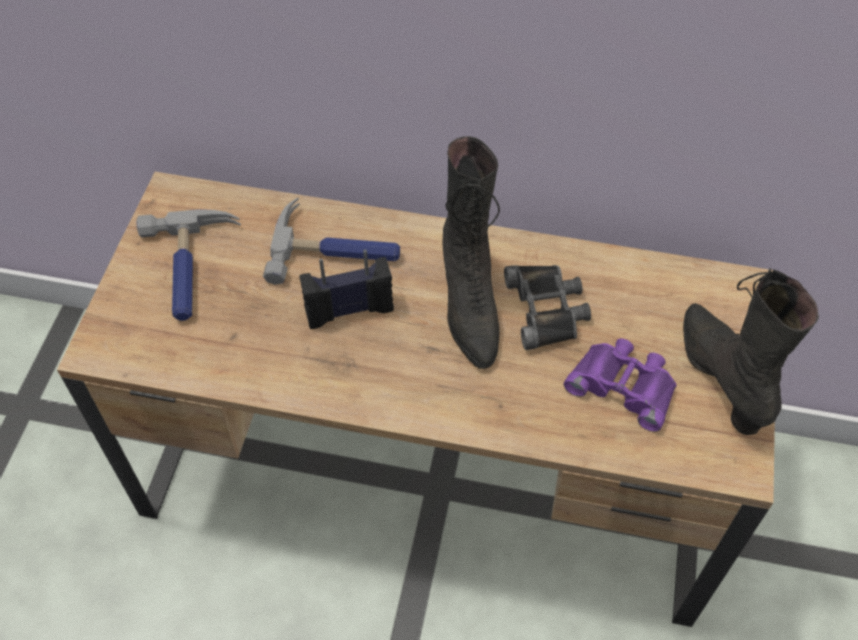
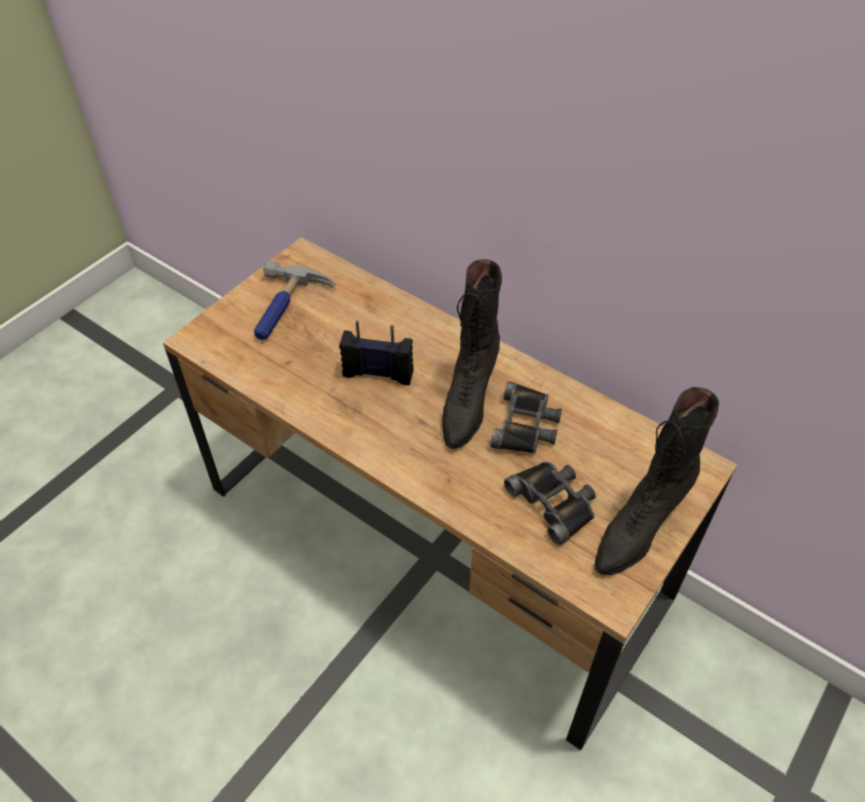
camera: 25 degrees right, 5 degrees down
(336, 249) = (394, 329): hammer -> none
(623, 385) = (554, 502): purple binoculars -> black binoculars
(721, 377) = (639, 527): black boot -> black boot turned 150 degrees counterclockwise

